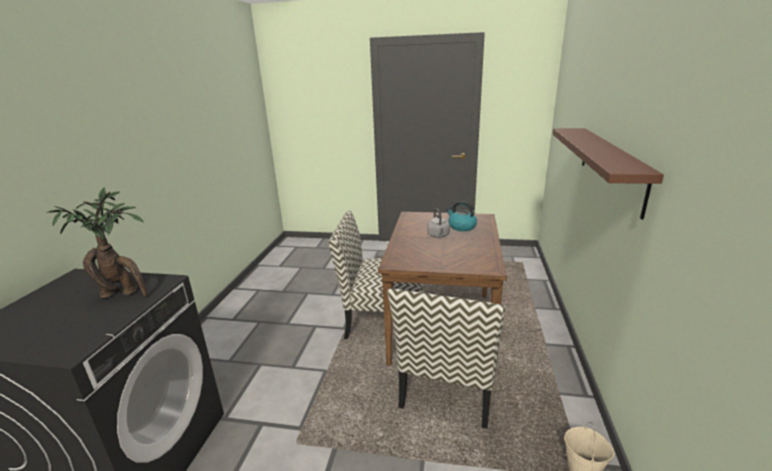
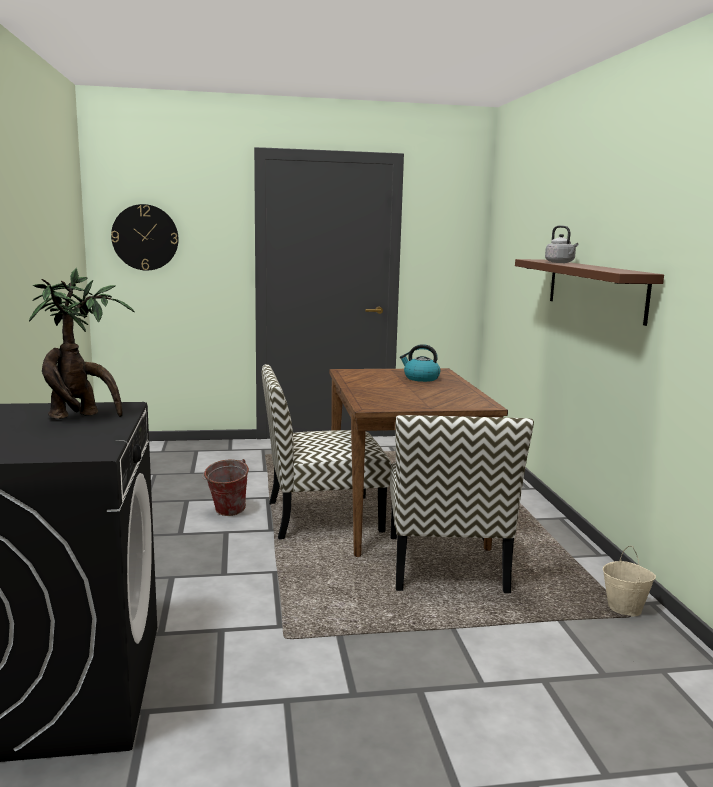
camera: 20 degrees left, 10 degrees down
(301, 108) = (145, 237): none -> wall clock
(324, 308) = (226, 513): none -> bucket
(438, 235) = (400, 385): grey kettle -> grey kettle (560, 262)

